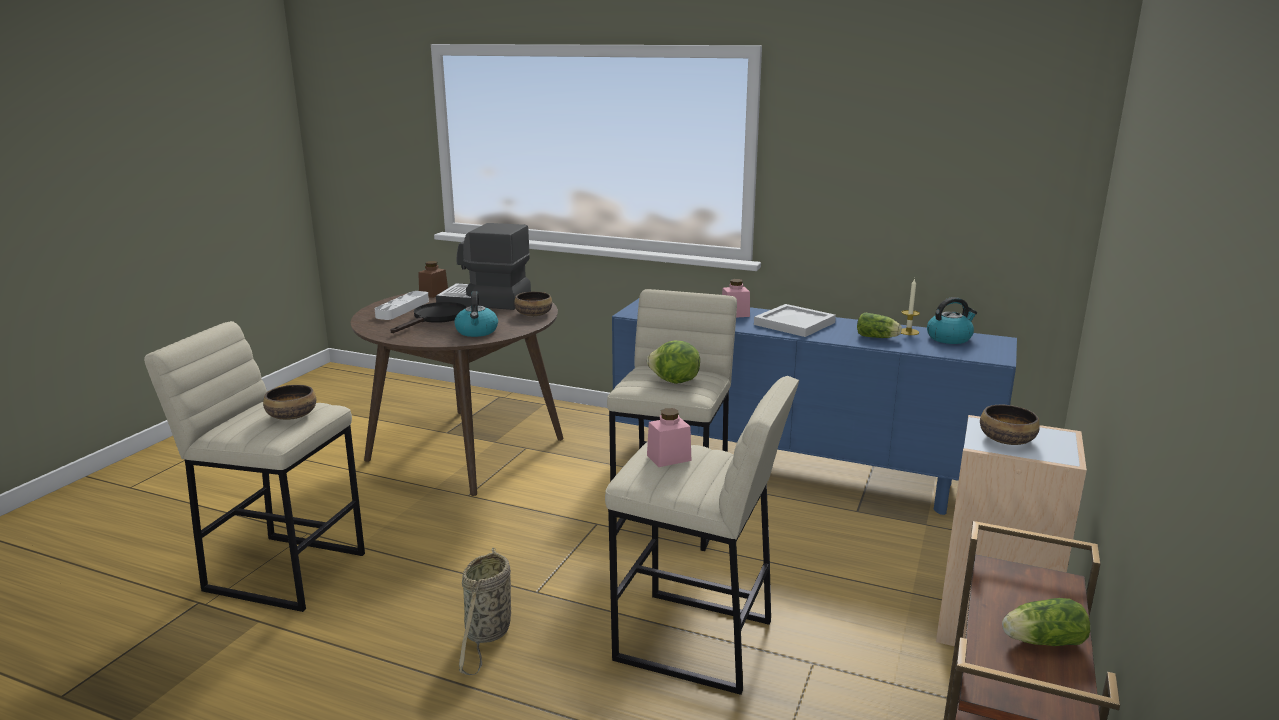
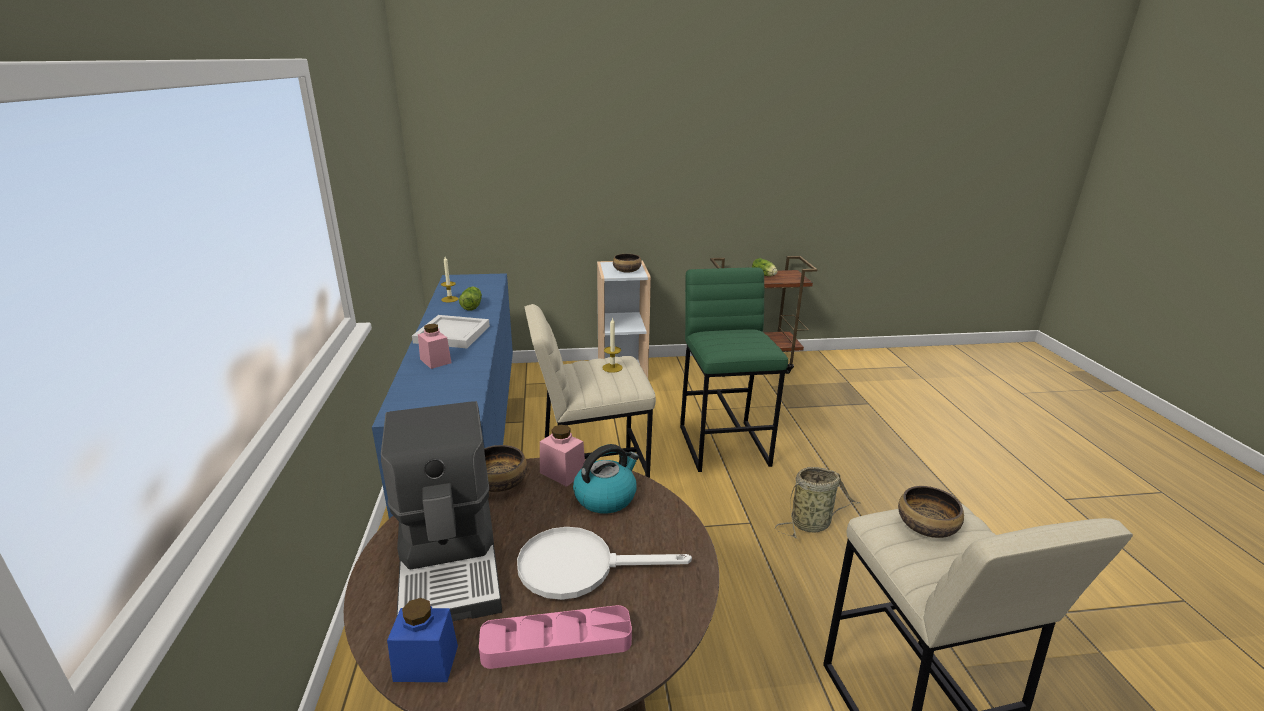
camera: 120 degrees left, 5 degrees up
(402, 309) = (556, 642): white tray -> pink tray
(434, 293) = (426, 663): brown jar -> blue jar
(435, 318) = (579, 567): black frying pan -> white frying pan
(669, 458) = (736, 343): pink jar -> pink jar (562, 473)
(674, 382) = (612, 368): lettuce -> candle
(698, 641) = (723, 444): beige stool -> green stool
(949, 338) = (457, 288): kettle -> none

